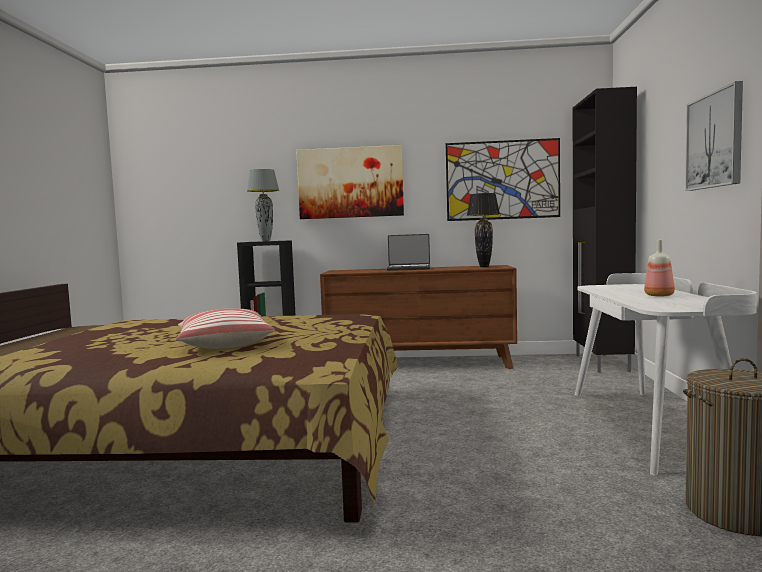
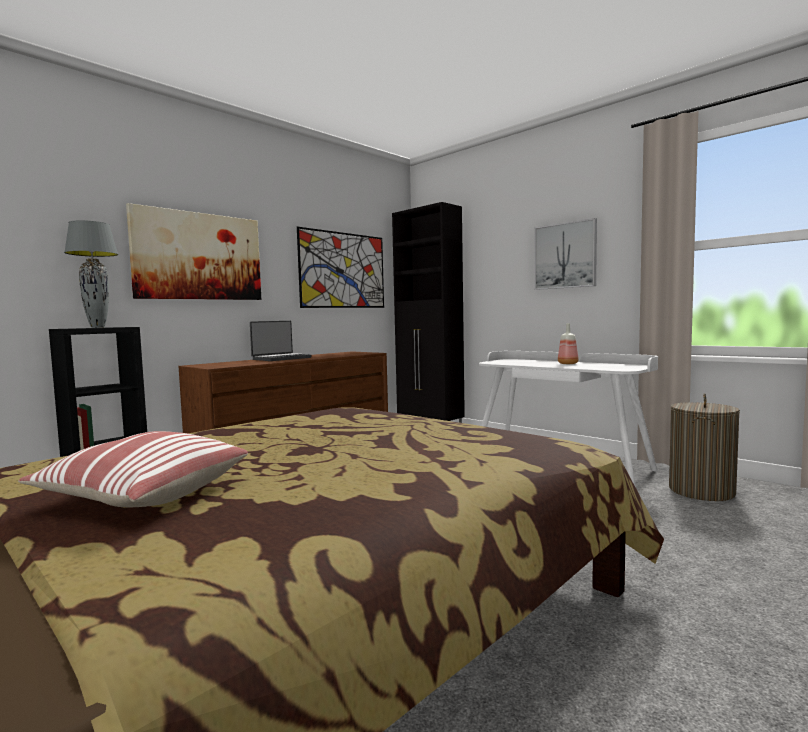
camera: 50 degrees left, 0 degrees up
(224, 344) = (384, 456): pillow -> pillow (144, 494)
(484, 267) = (348, 353): black table lamp -> none

